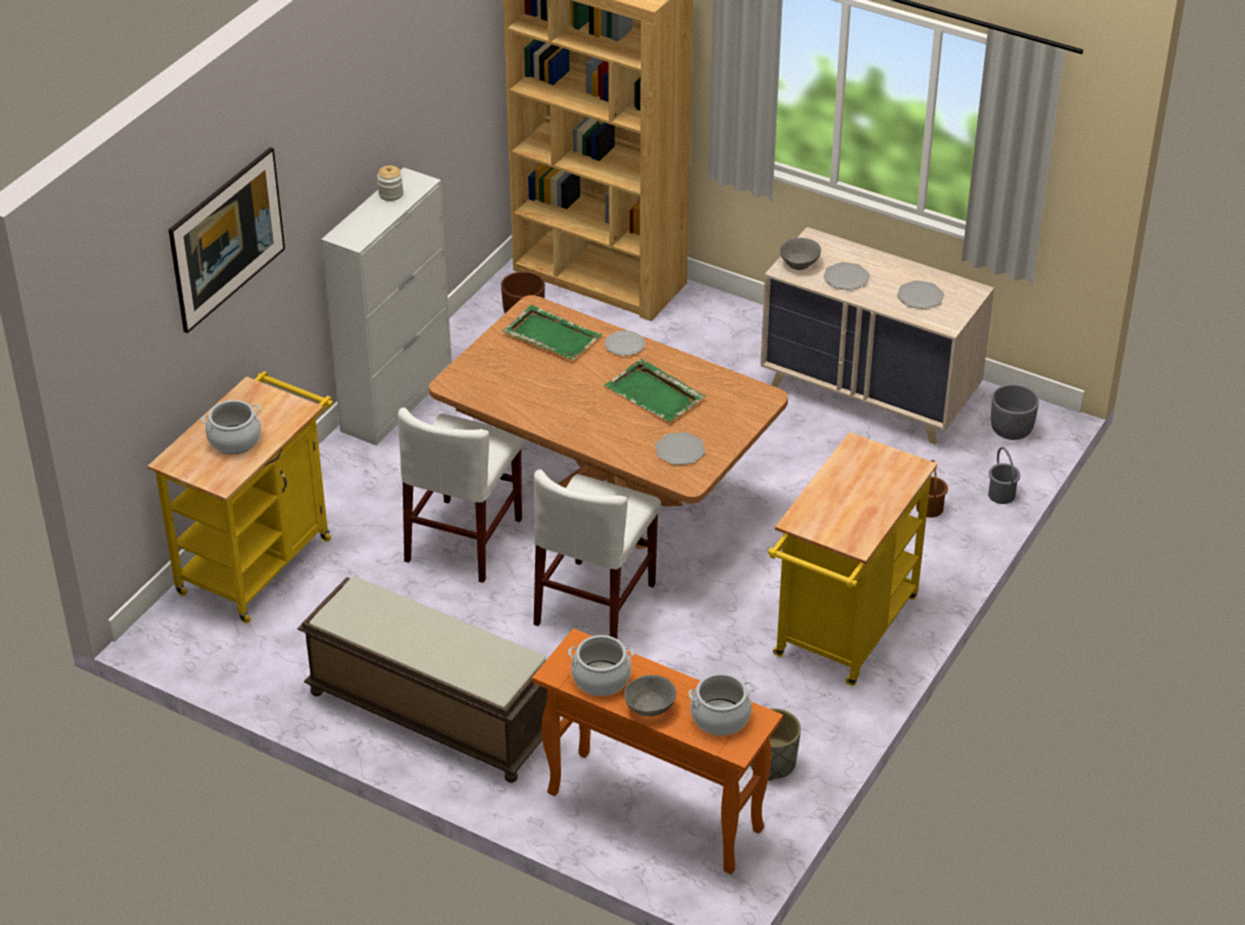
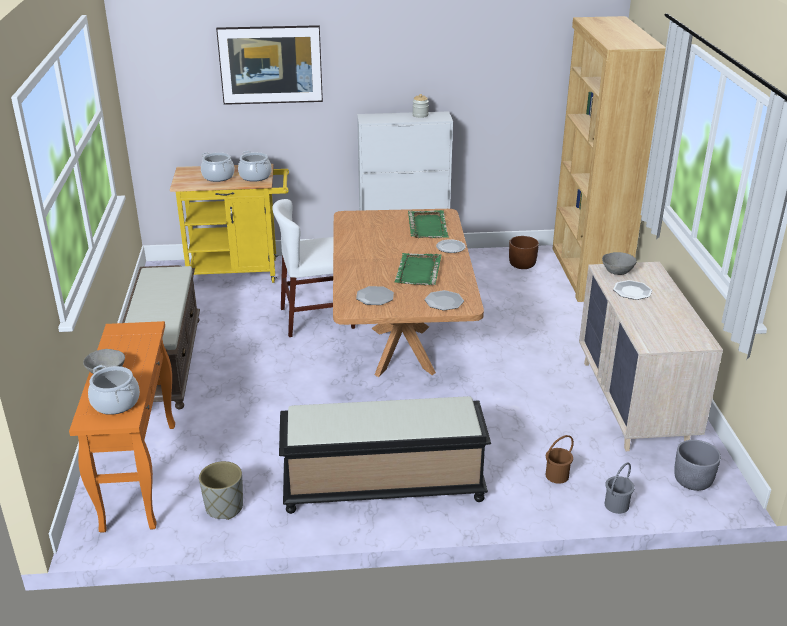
camera: 55 degrees right, 10 degrees down
(595, 604) = (309, 379): white chair -> none
(601, 678) = (122, 346): cooking pot -> cooking pot (255, 176)
(842, 634) = (382, 487): yellow cart -> black bench
(920, 296) = (660, 324): plate -> plate (444, 301)

